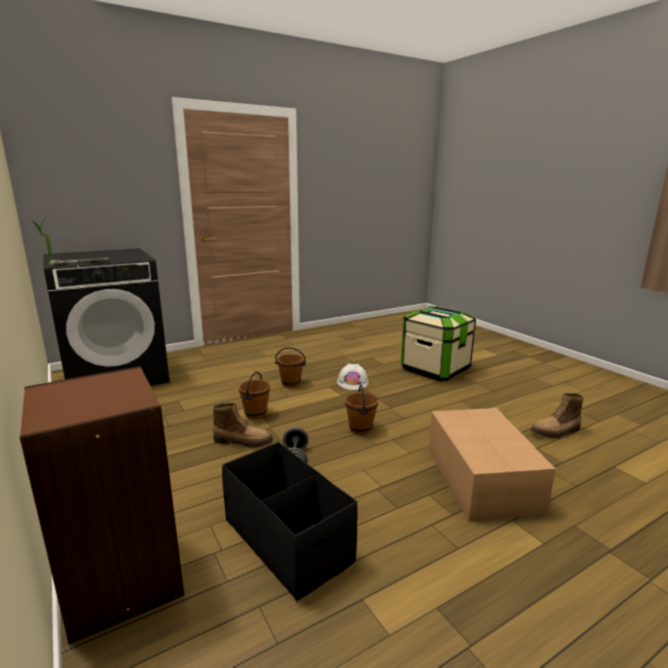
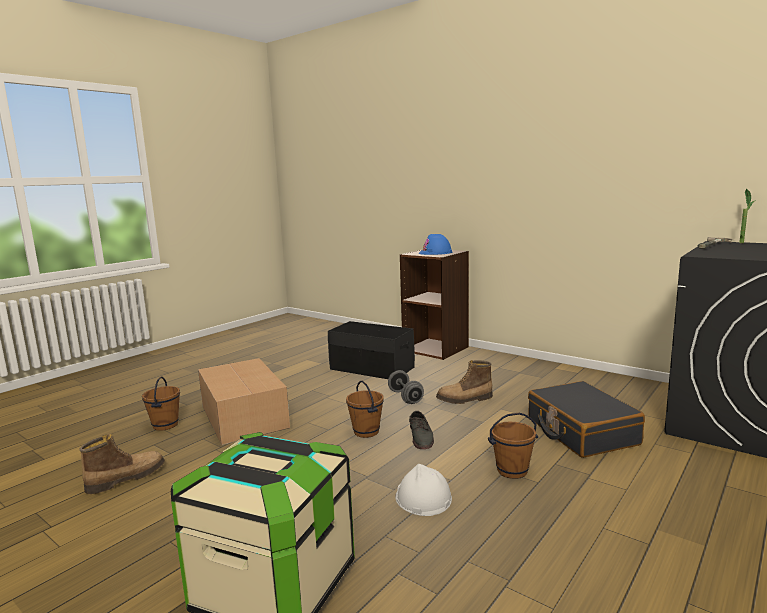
camera: 160 degrees right, 5 degrees down
(95, 391) = (435, 253): none -> blue hard hat
(211, 394) = (581, 431): none -> black suitcase
(255, 414) = (492, 422): brown bucket -> brown bucket (166, 425)
(321, 414) = (421, 437): none -> grey shoe

